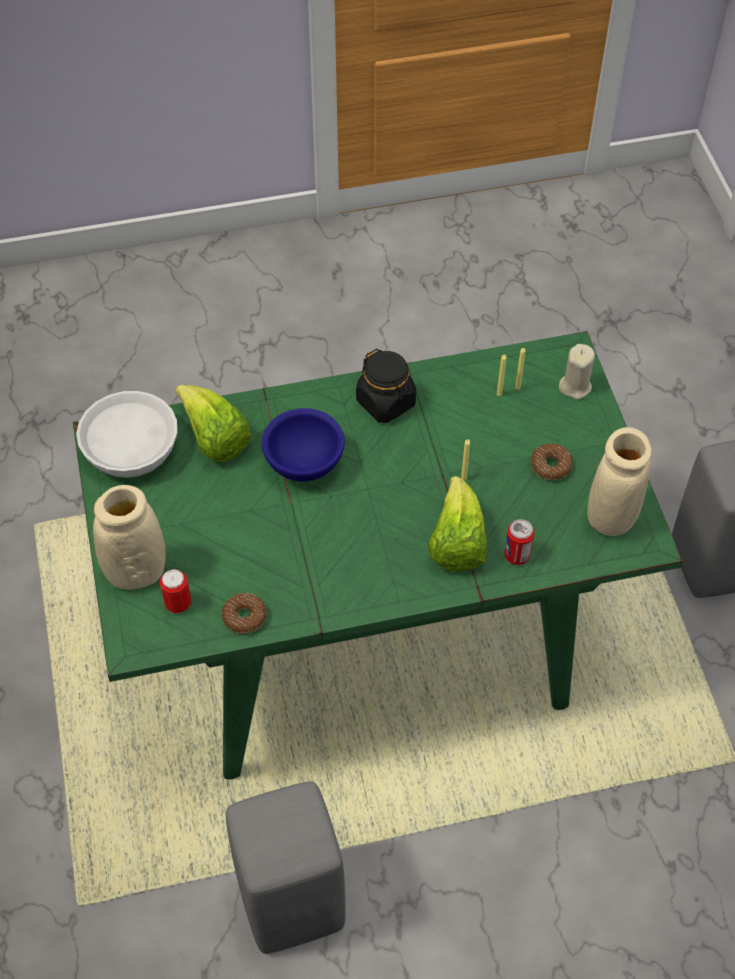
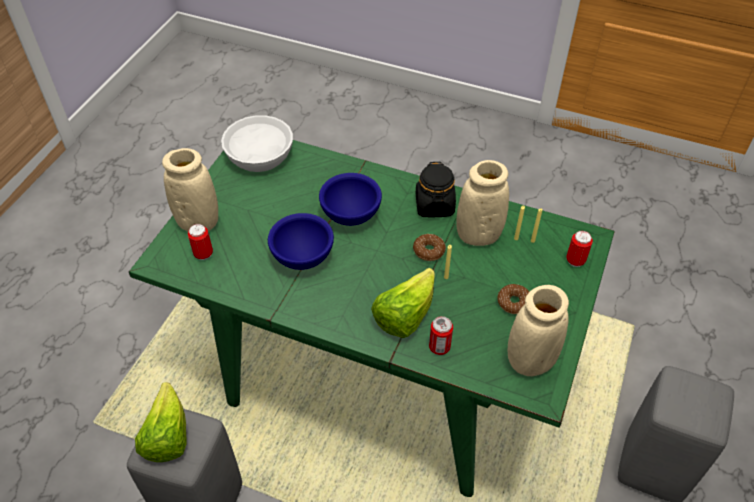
camera: 35 degrees right, 5 degrees down
(214, 439) = (311, 173): lettuce -> lettuce (167, 436)
(244, 617) = (233, 283): donut -> donut (429, 251)
(293, 542) = (302, 256): none -> blue bowl
(458, 411) = (478, 235): none -> beige vase
(575, 386) = (575, 261): beige candle -> can

